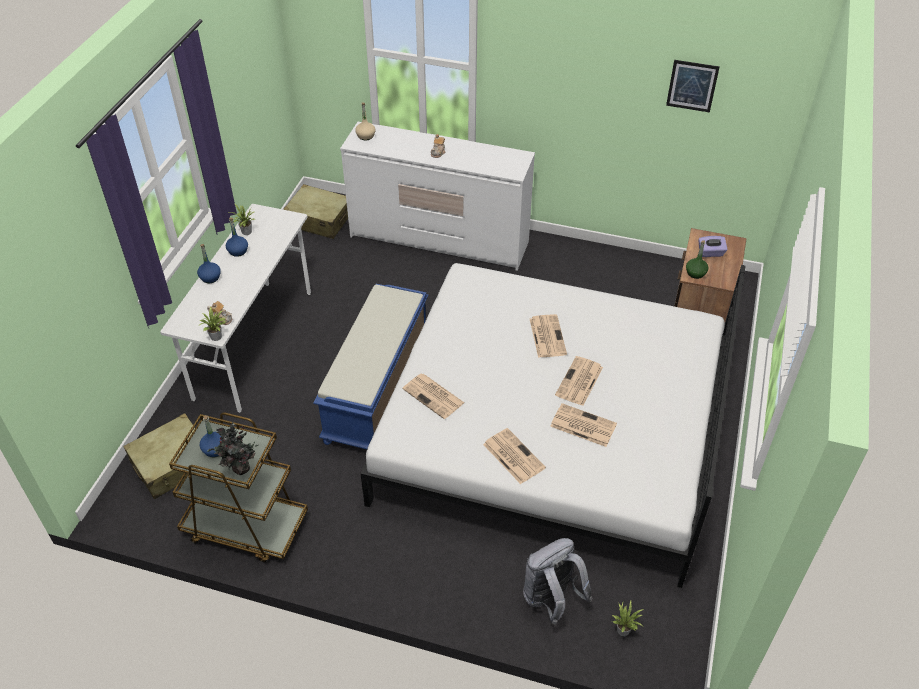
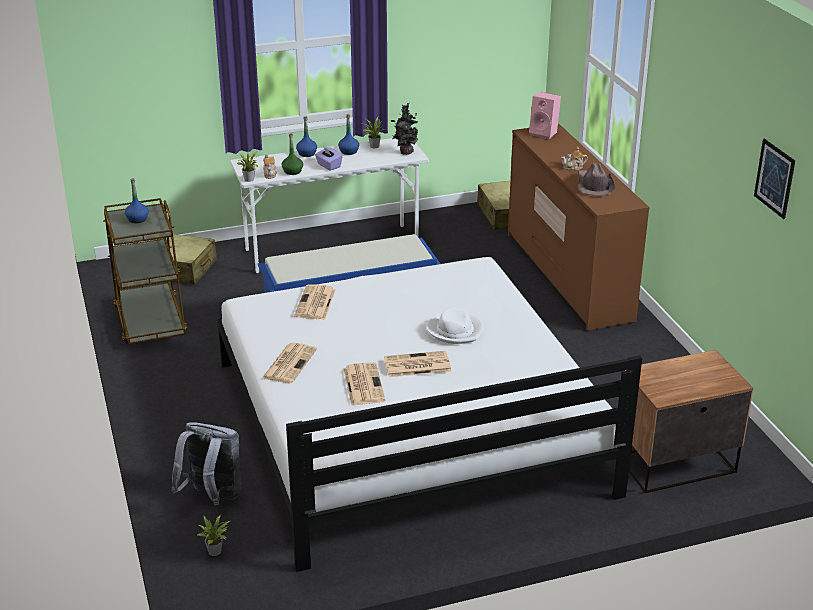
camera: 55 degrees right, 15 degrees down
(240, 469) = (128, 234): potted plant -> potted plant (405, 152)
(365, 136) = (544, 133): beige bottle -> pink speaker
(439, 240) = (568, 277): white dresser -> brown dresser
(476, 158) = (594, 185): none -> brown hat
(547, 336) = (455, 330): newspaper -> white hat
(695, 273) = (647, 373): green bottle -> green bottle (292, 171)
(710, 253) = (693, 373): purple tissue box -> purple tissue box (328, 166)

